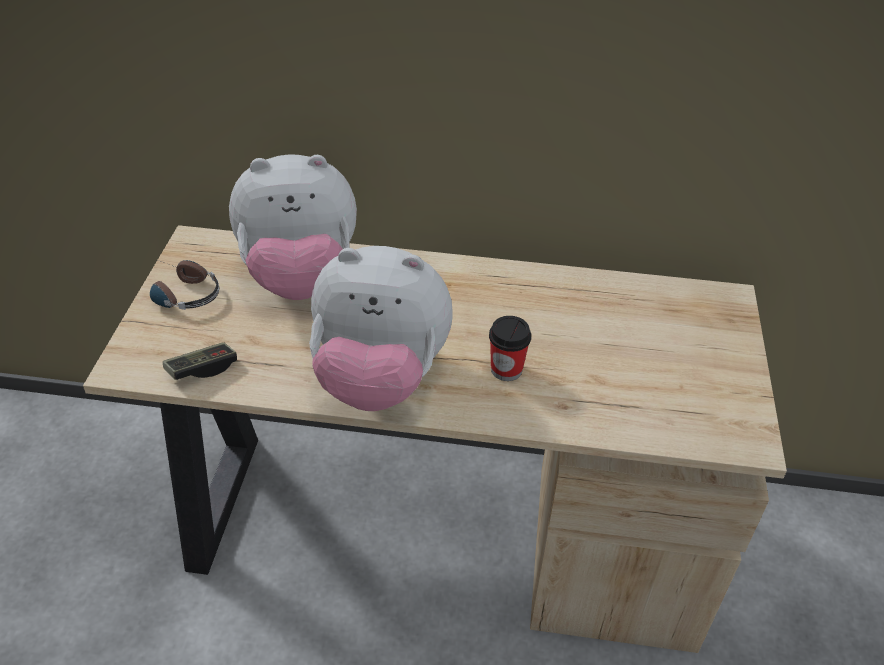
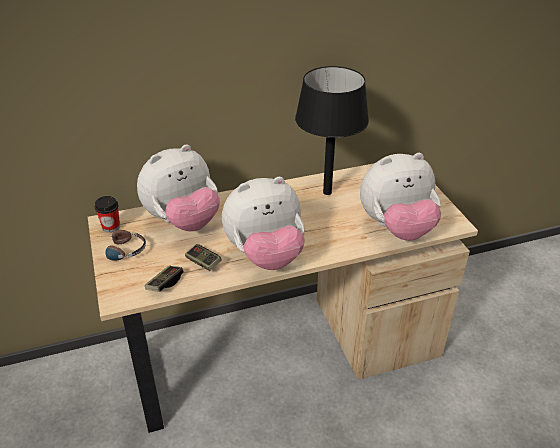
camera: 25 degrees left, 5 degrees down
(279, 355) = (203, 262): none -> game controller
(506, 369) = (325, 230): cup -> cup (111, 227)
(557, 304) = (327, 192): none -> black table lamp
(633, 410) = (396, 228): none -> plush toy

